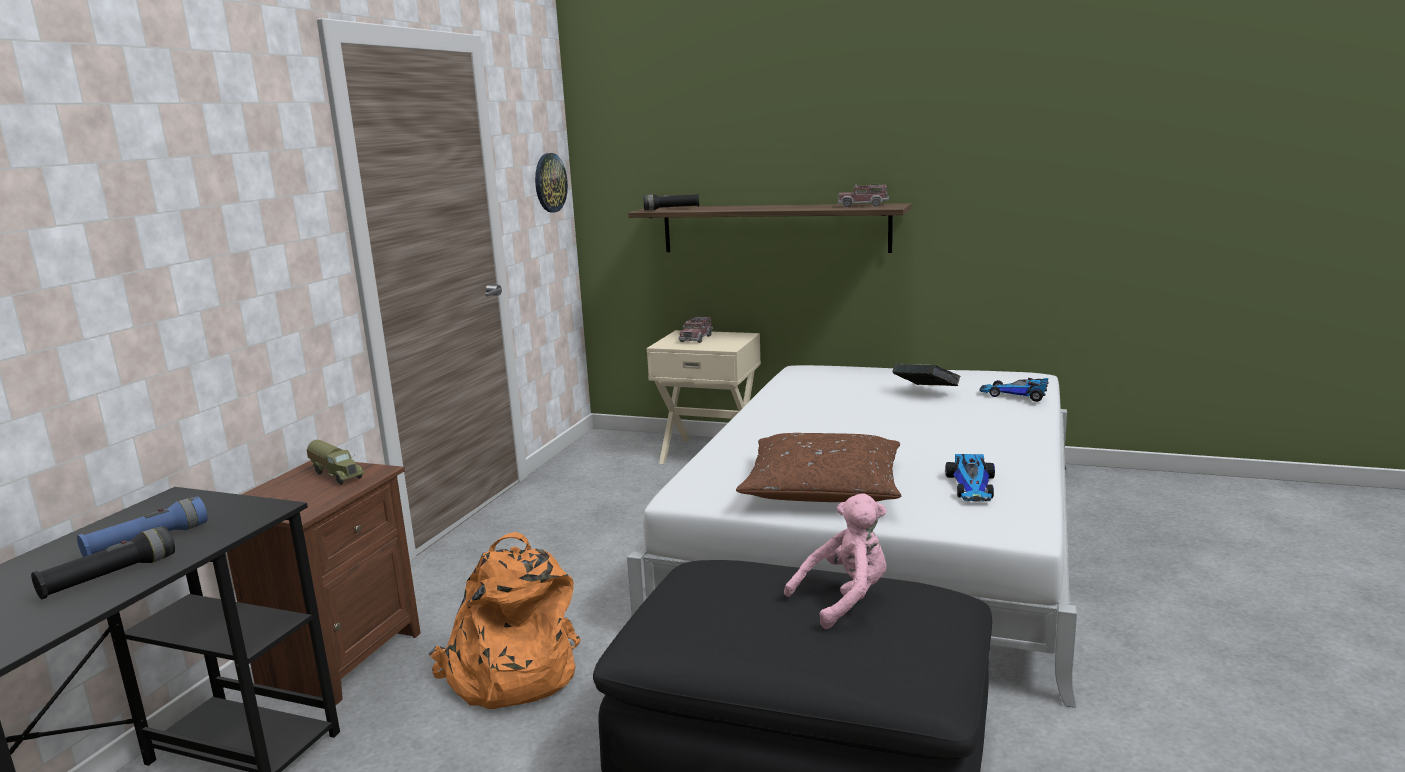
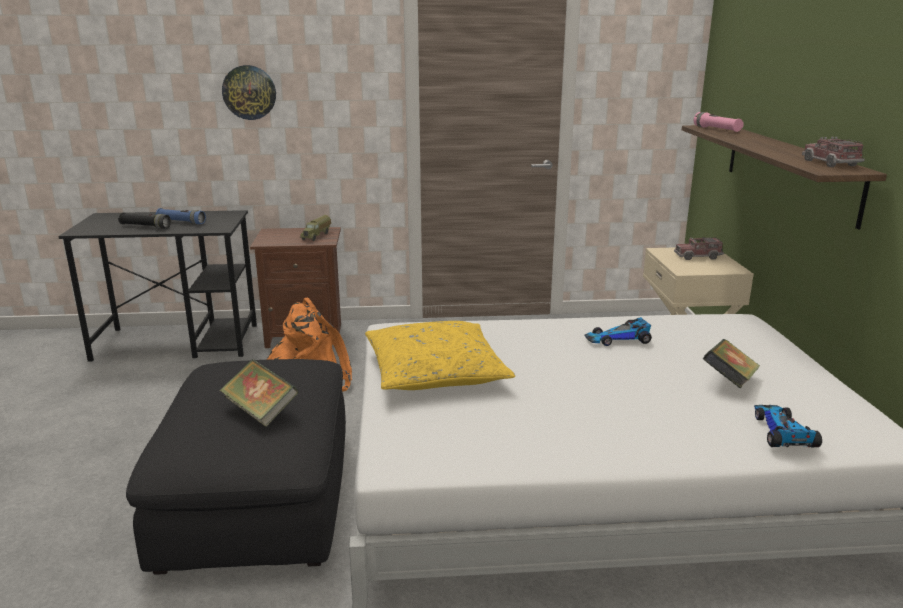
camera: 65 degrees right, 5 degrees up
(549, 182) = (660, 88): wall clock -> wall clock (249, 92)
(671, 209) = (716, 129): black flashlight -> pink flashlight
(823, 488) = (435, 371): brown pillow -> yellow pillow
(845, 599) = (261, 411): pink plush toy -> book
(973, 487) = (477, 433): toy car -> toy car (618, 339)

